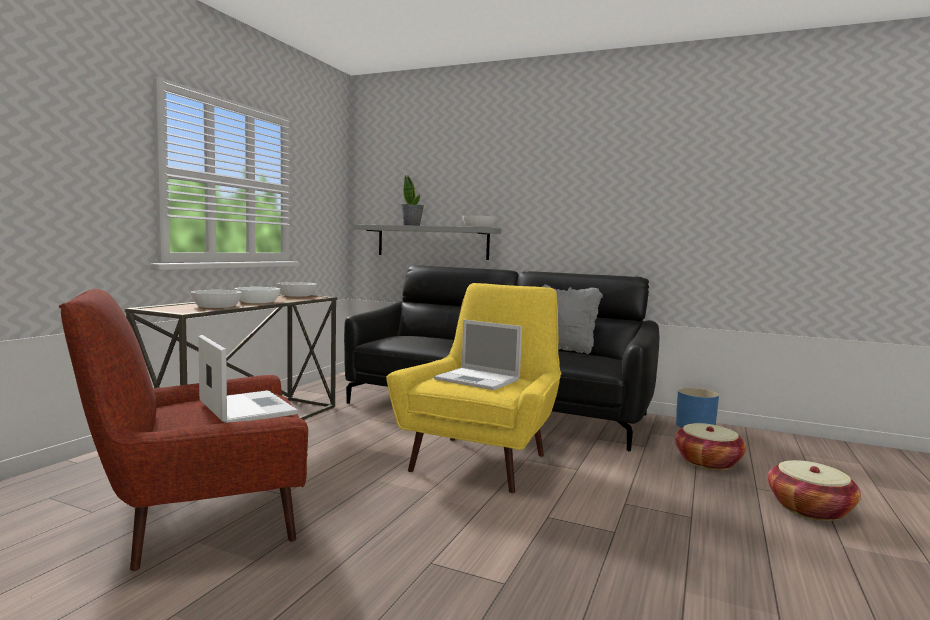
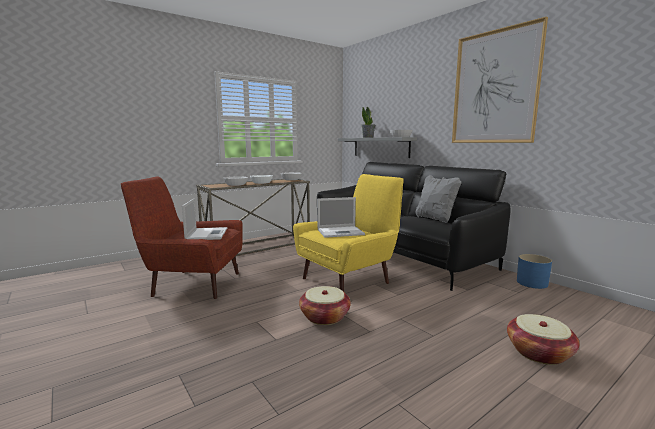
camera: 30 degrees right, 5 degrees up
(478, 379) = (341, 232): laptop -> laptop turned 75 degrees counterclockwise
(624, 166) = (494, 87): none -> picture
(707, 462) = (502, 307): basket -> basket (324, 317)

